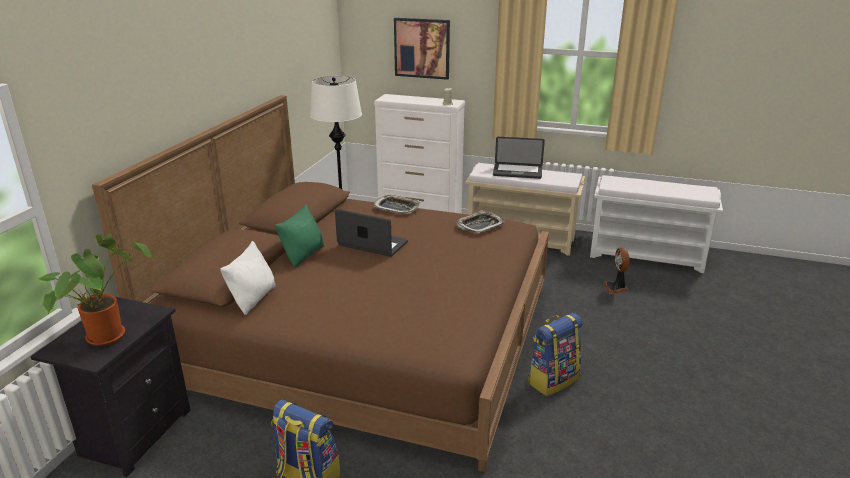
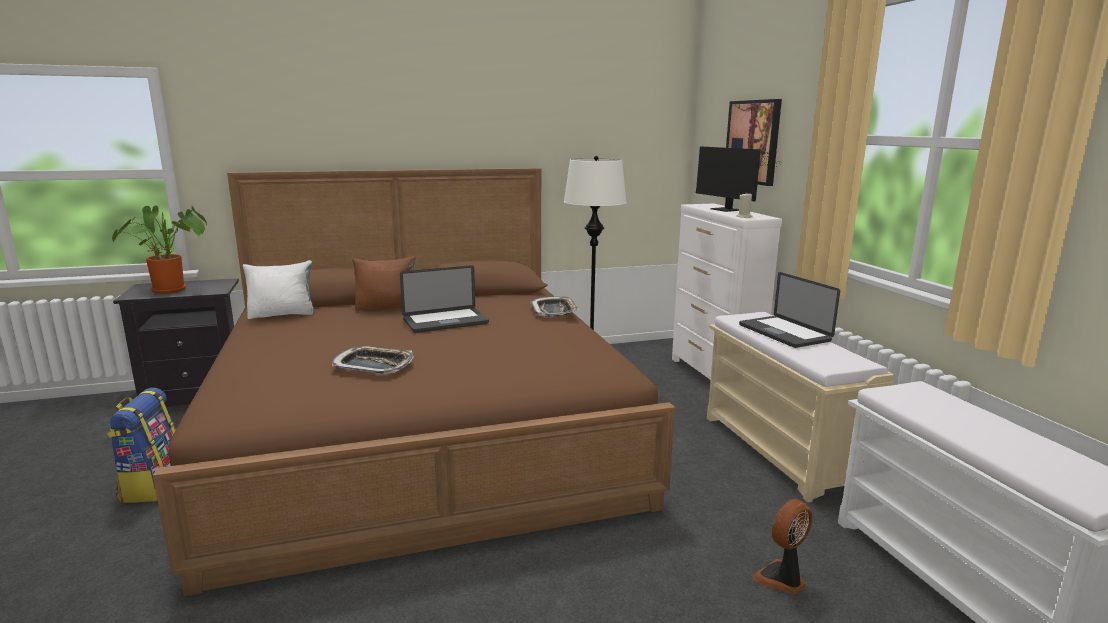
camera: 55 degrees right, 10 degrees down
(303, 255) = (387, 307): green pillow -> brown pillow
(372, 244) = (445, 322): laptop -> laptop turned 75 degrees clockwise
(418, 99) = (728, 210): none -> monitor
(480, 225) = (573, 351): tray -> tray (374, 365)
(552, 380) = (432, 591): backpack -> none

